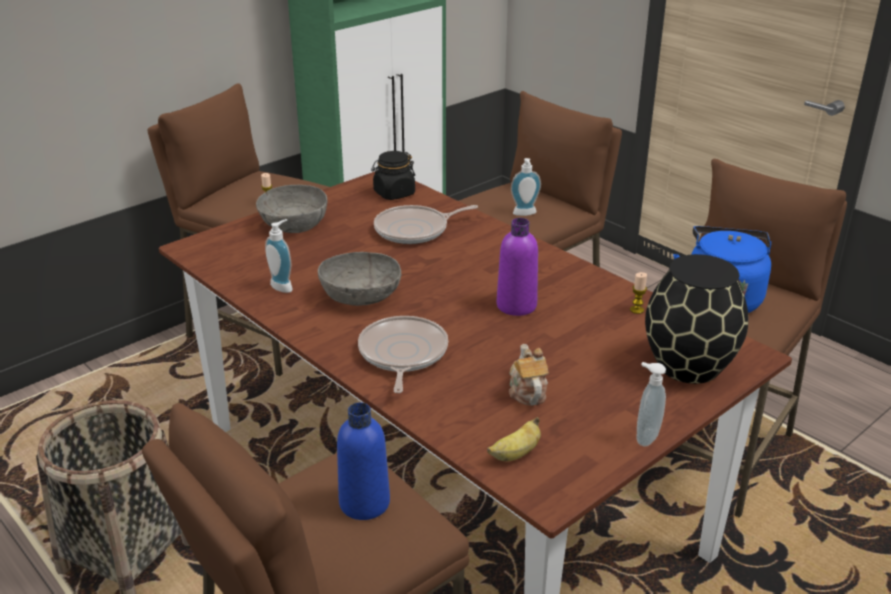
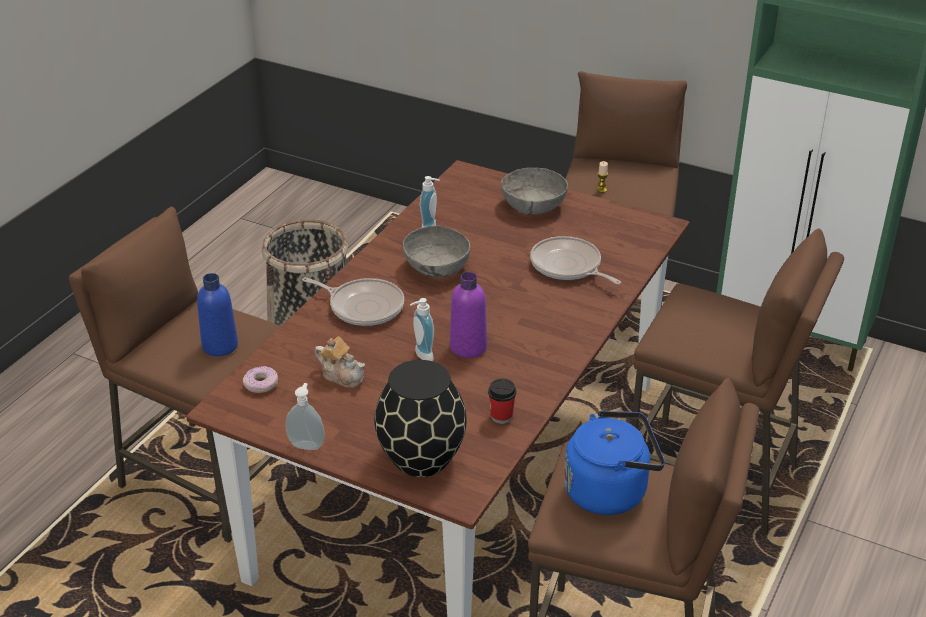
camera: 70 degrees right, 5 degrees up
(394, 193) = (633, 238): black jar -> none
(402, 354) = (363, 306): frying pan -> frying pan turned 45 degrees clockwise
(515, 454) = (261, 384): banana -> donut
(525, 214) = (698, 334): soap dispenser -> soap dispenser (421, 356)
(527, 391) = (342, 375): teapot -> teapot turned 60 degrees clockwise
(636, 310) = (501, 416): candle -> cup

